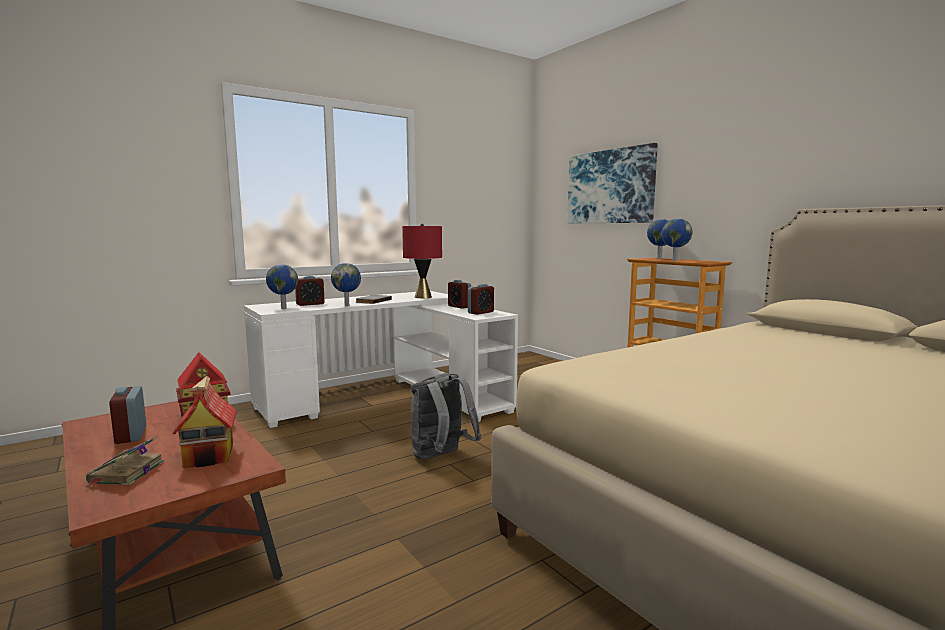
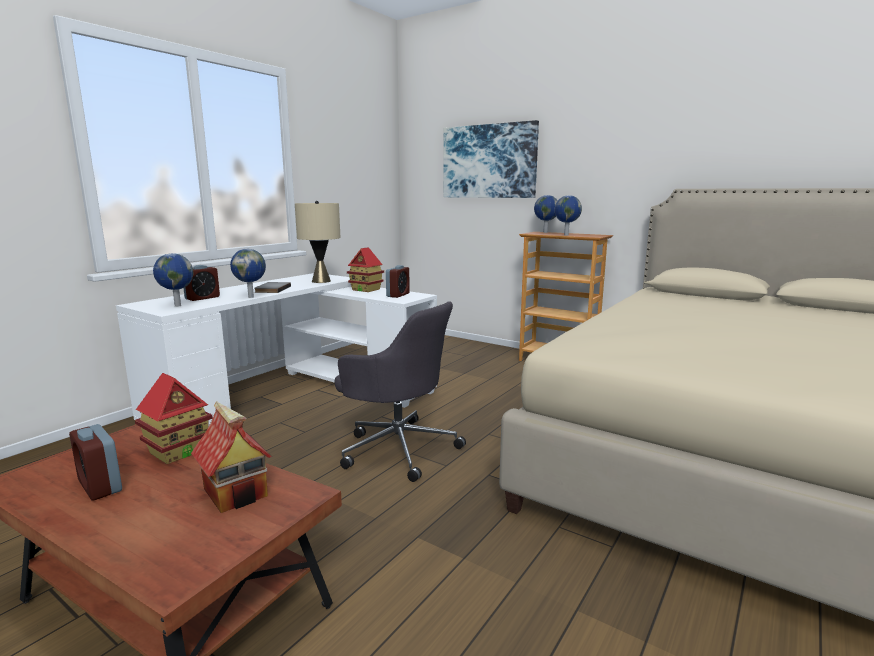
camera: 20 degrees left, 5 degrees up
(126, 473) = (152, 533): book -> none
(423, 297) = (321, 281): red table lamp -> beige table lamp
(441, 457) = (398, 448): grey backpack -> grey office chair
(459, 306) = (366, 289): alarm clock -> toy house

